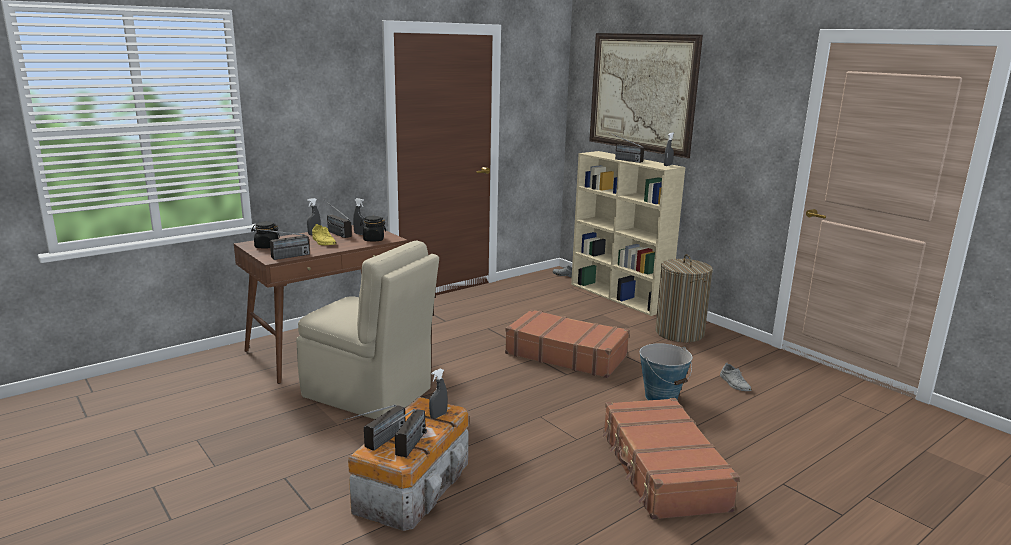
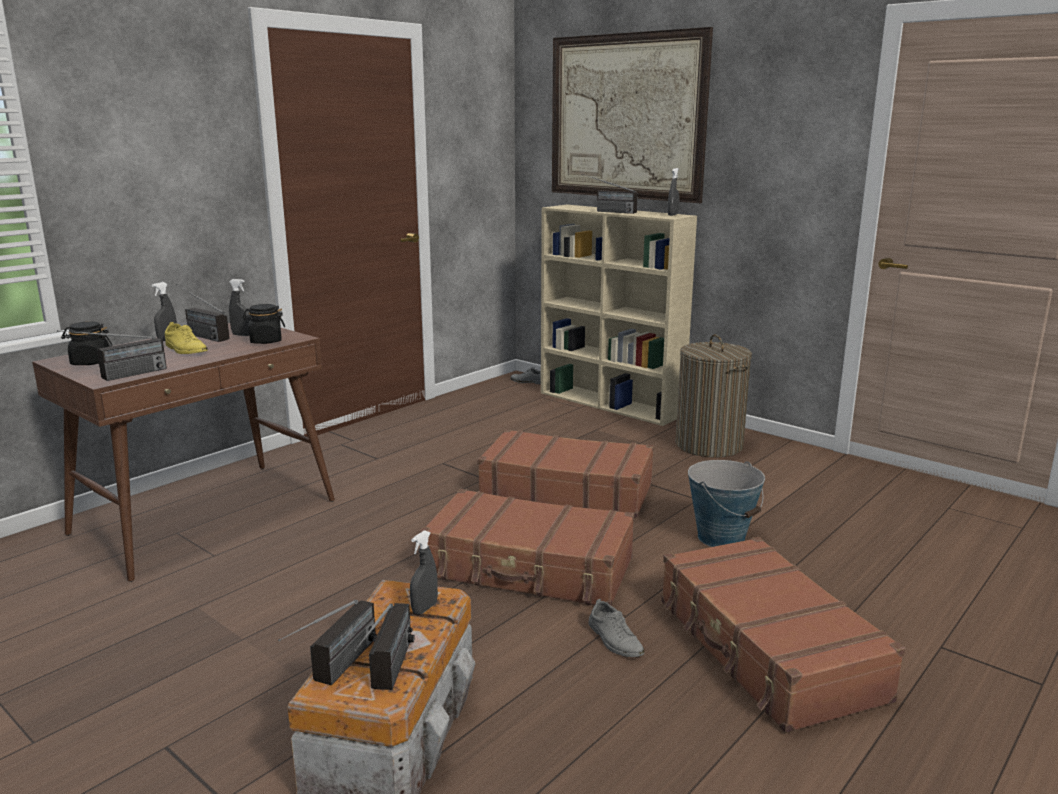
camera: 10 degrees left, 0 degrees up
(369, 394) = (285, 582): beige chair -> none
(524, 402) = (529, 568): none -> brown suitcase
(734, 384) = (810, 507): grey shoe -> grey shoe (614, 640)

